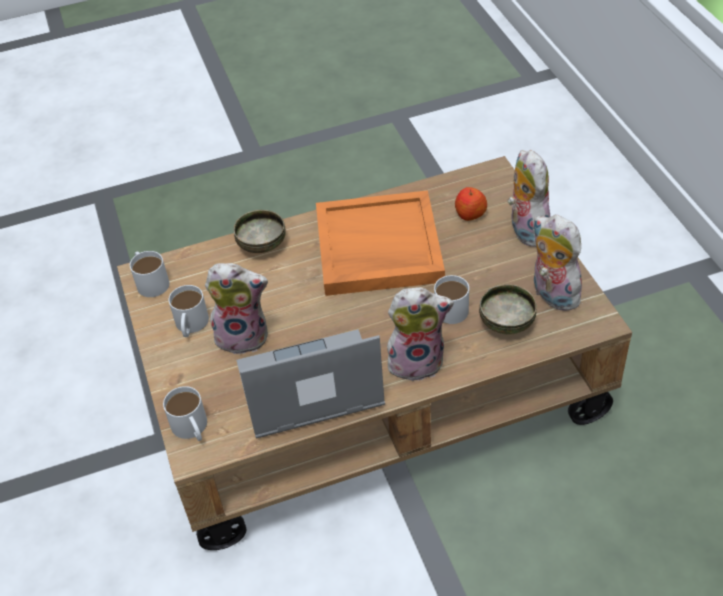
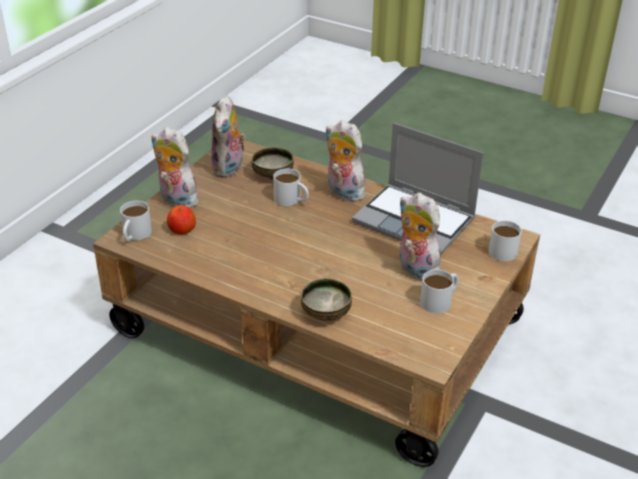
camera: 135 degrees left, 10 degrees down
(150, 281) = (433, 351): white mug -> white mug (134, 235)
(377, 248) = (264, 254): orange tray -> none
(525, 230) = (176, 200): plush toy -> plush toy turned 90 degrees clockwise

